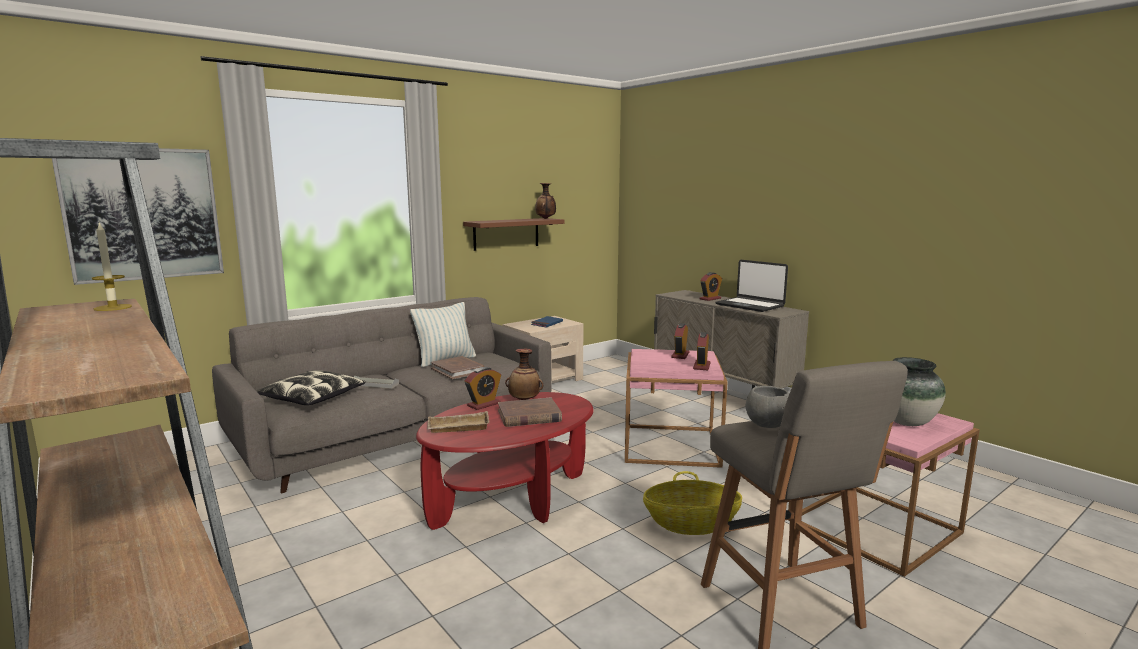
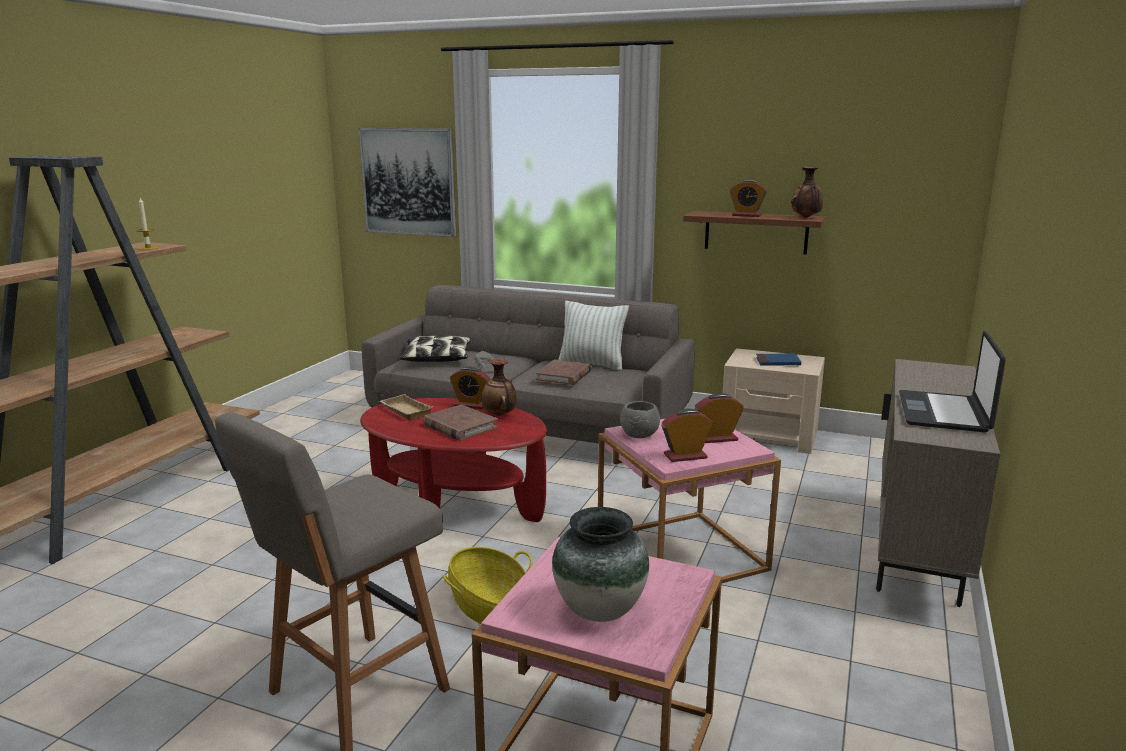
camera: 60 degrees right, 5 degrees up
(710, 299) = (937, 387): alarm clock -> alarm clock (746, 215)
(767, 424) = (377, 491): grey bowl -> grey bowl (639, 435)

